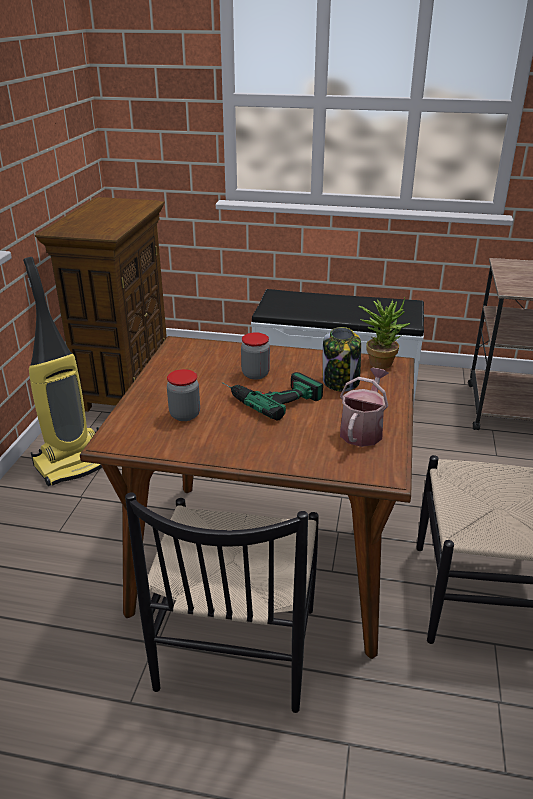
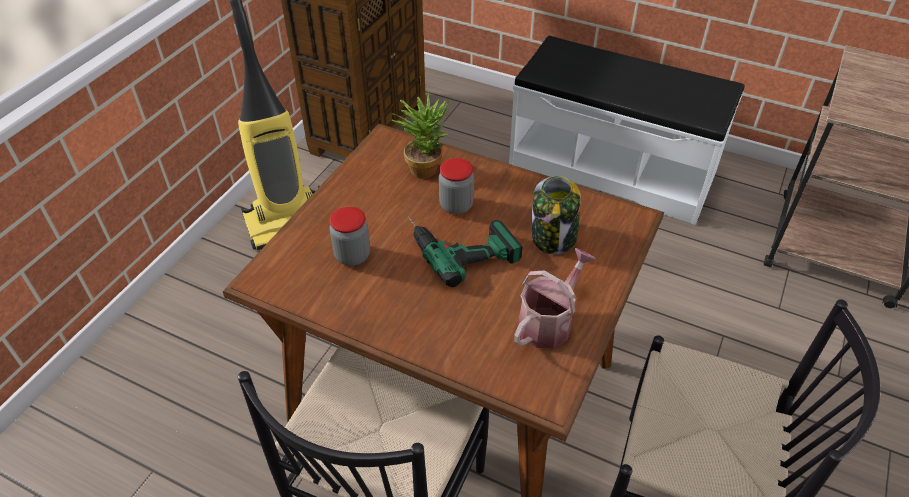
camera: 15 degrees right, 15 degrees up
(379, 361) = (616, 210): potted plant -> potted plant (424, 166)

